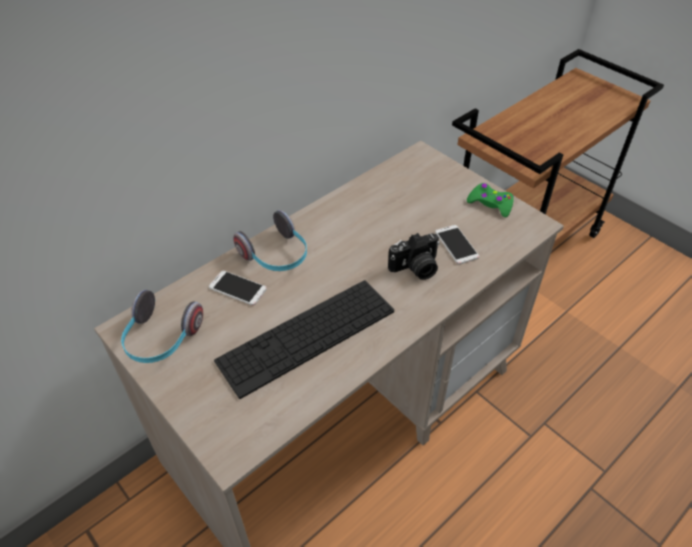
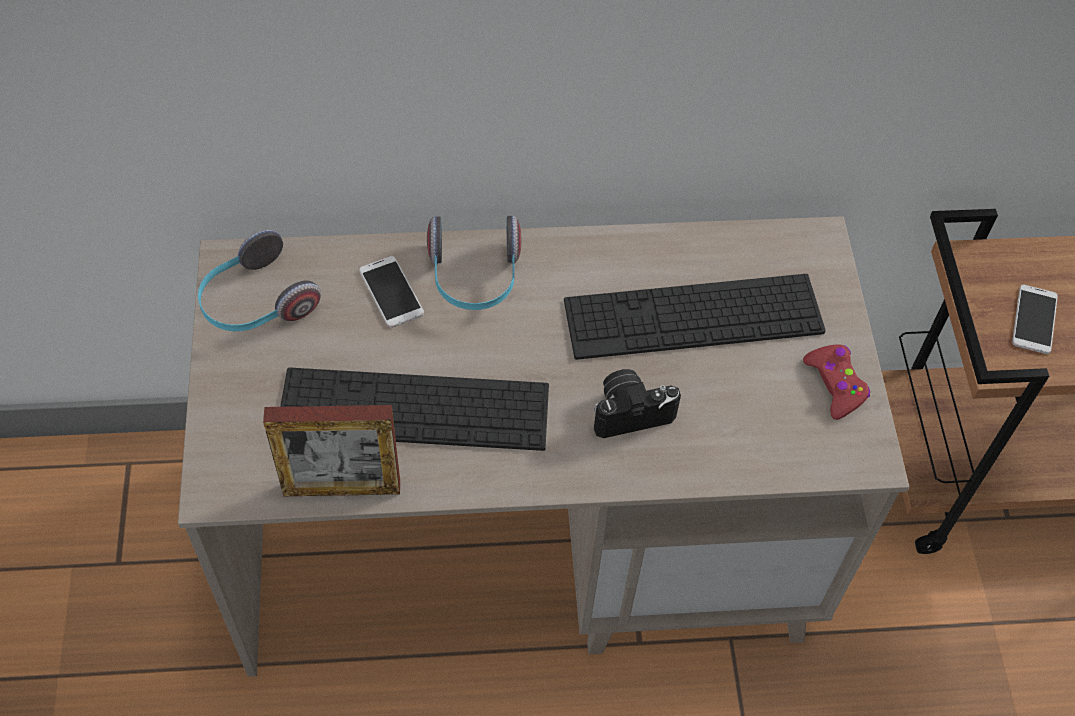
camera: 35 degrees right, 10 degrees up
(306, 401) = (342, 488): none -> picture frame
(401, 212) = (693, 316): none -> keyboard
(416, 268) = (630, 411): camera -> camera turned 150 degrees clockwise
(456, 244) = (720, 413): phone -> phone (1034, 319)
(490, 204) = (835, 384): green game controller -> red game controller

